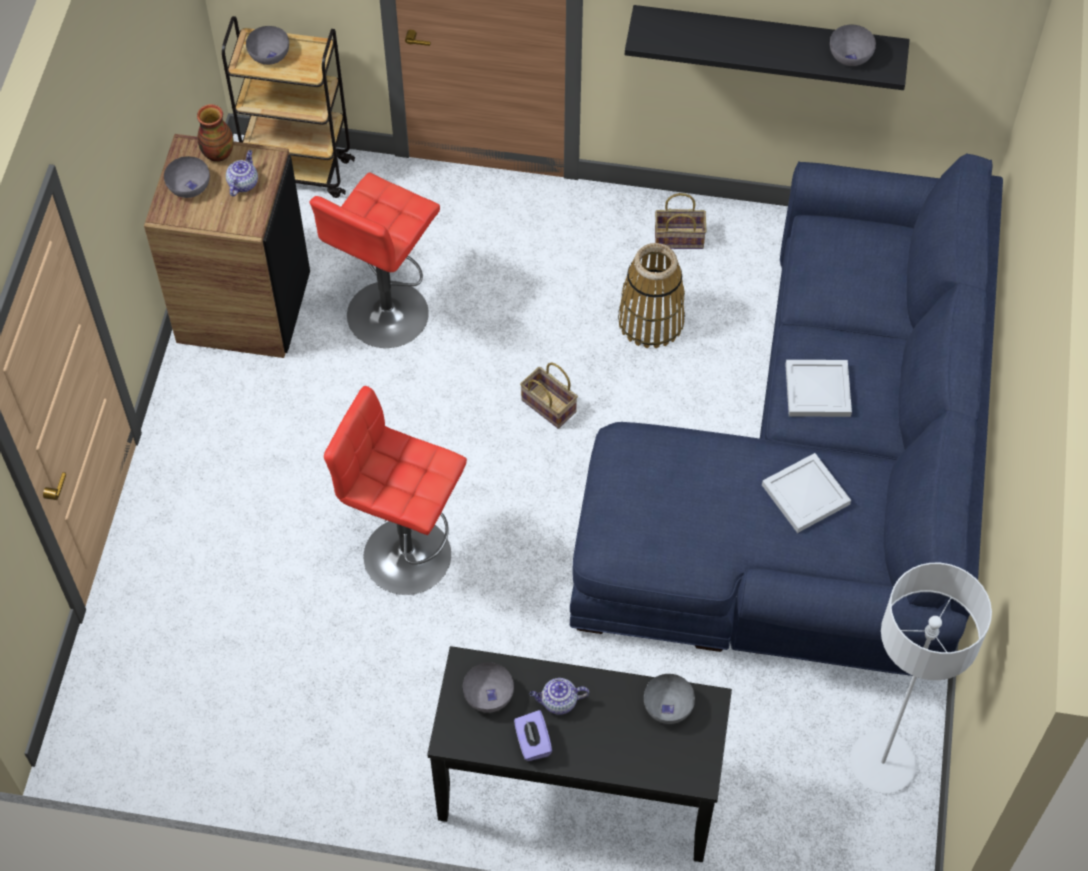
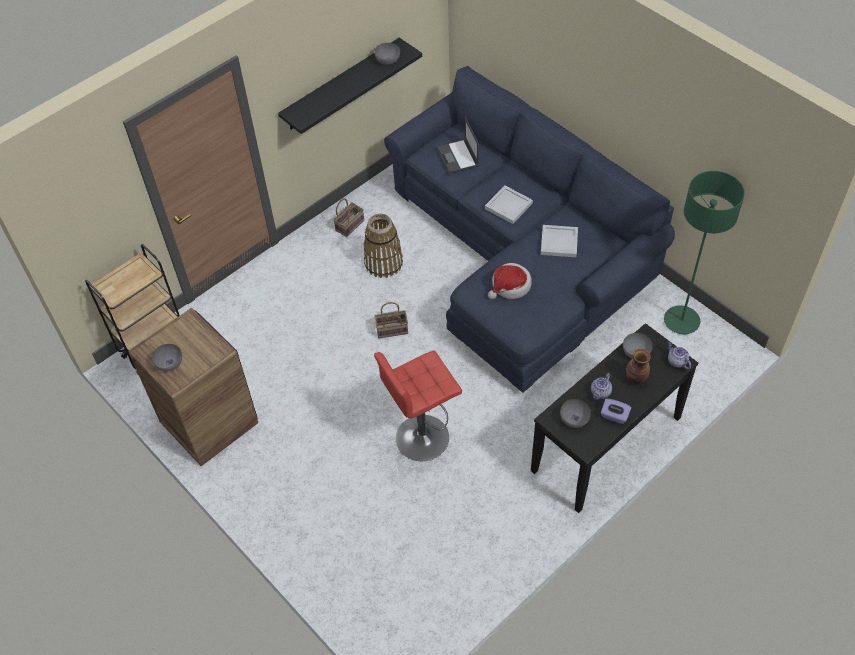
camera: 50 degrees left, 5 degrees down
(217, 153) = (161, 339): vase -> vase (635, 378)
(243, 183) = (192, 338): teapot -> teapot (676, 361)
(269, 54) = (119, 284): grey bowl -> none
(386, 315) = (276, 363): red stool -> none
(671, 483) = (510, 286): none -> hat
(849, 270) = (458, 157): none -> laptop
(882, 763) = (681, 321): white floor lamp -> green floor lamp

